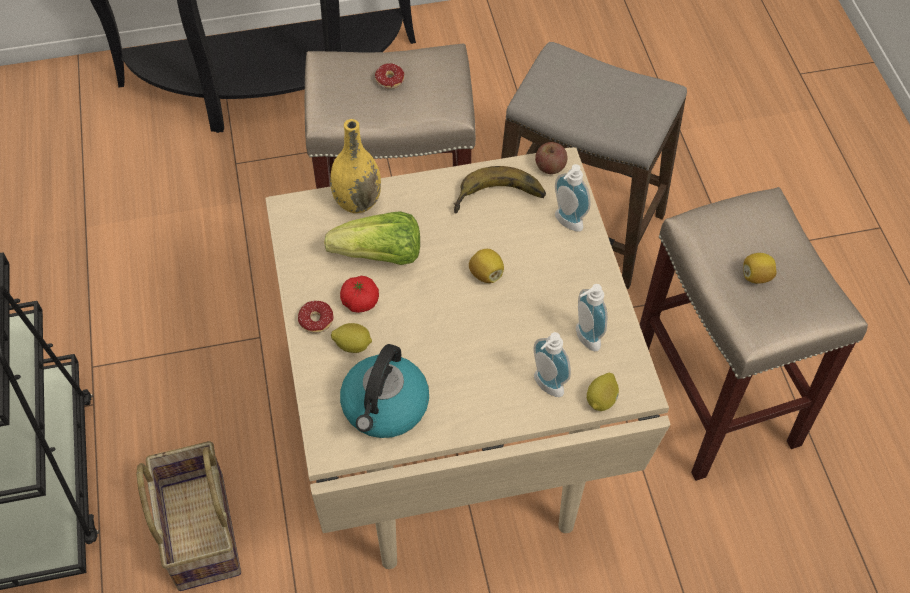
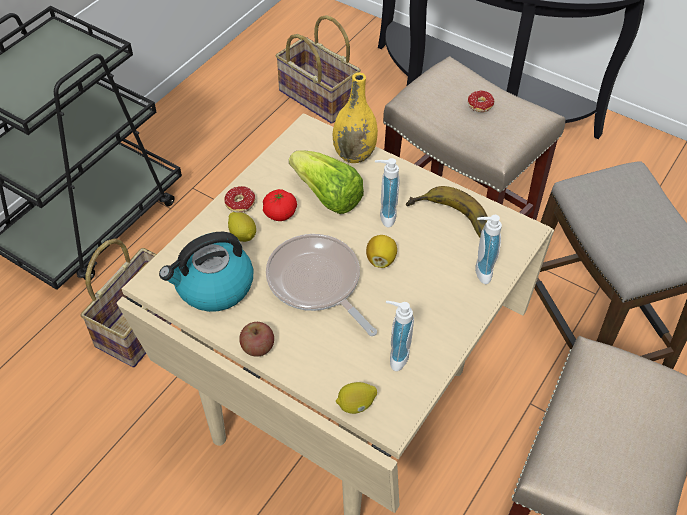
camera: 45 degrees right, 5 degrees down
(115, 182) = (317, 98): none -> basket
(461, 334) = (317, 283): none -> frying pan
(545, 387) = (328, 363): soap dispenser -> soap dispenser (384, 215)
(550, 167) = (515, 227): apple -> apple (257, 347)
(756, 276) = (603, 432): lemon -> none

